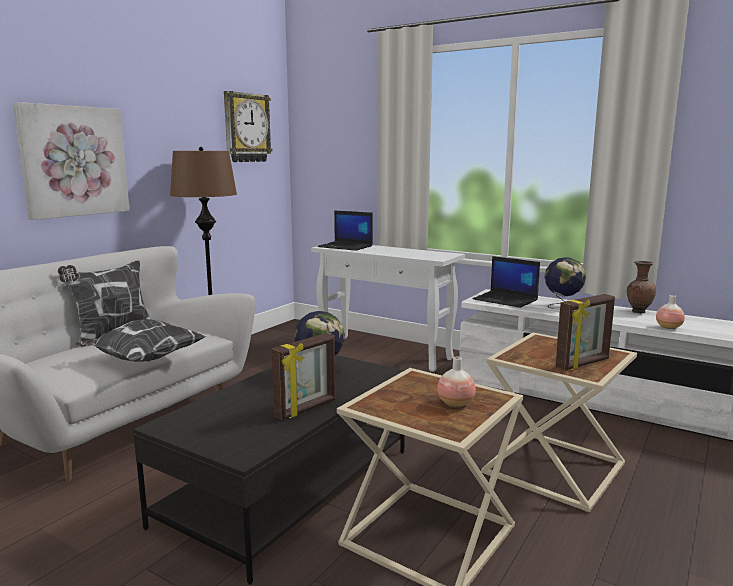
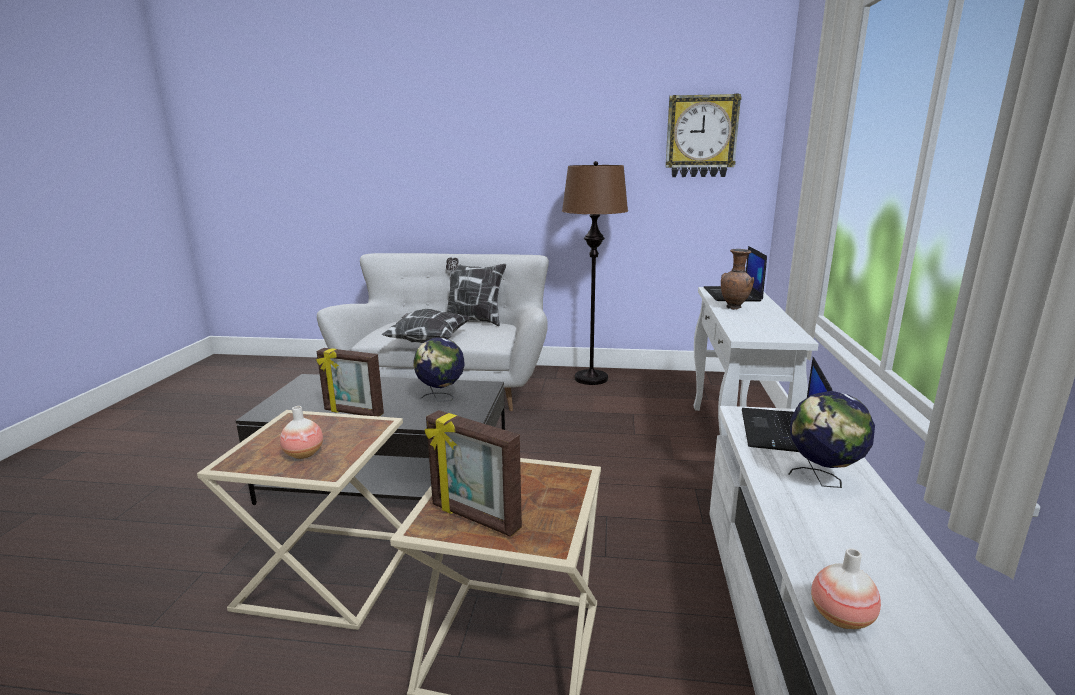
camera: 65 degrees right, 5 degrees up
(74, 161) = (489, 174): picture -> none
(638, 312) = (920, 570): brown vase -> brown vase (734, 308)

